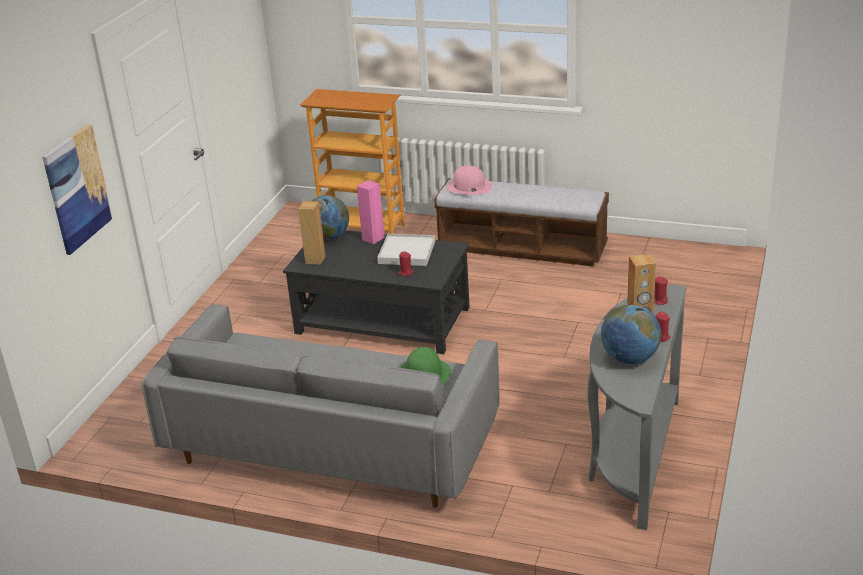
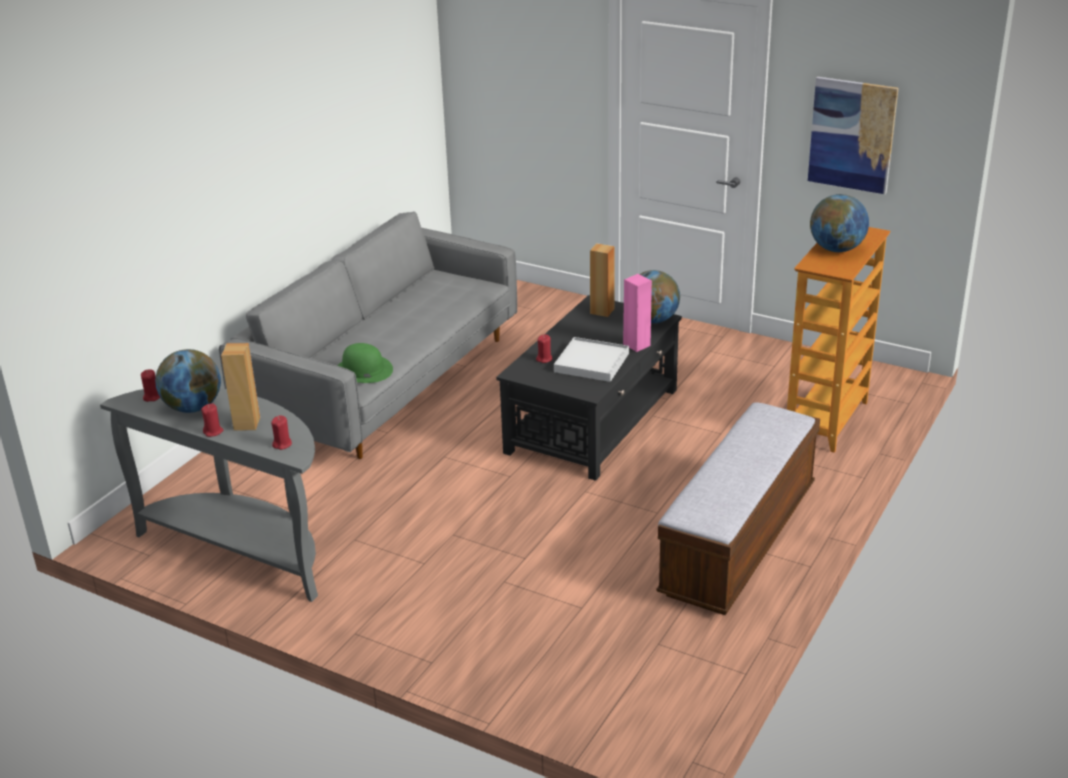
camera: 100 degrees right, 0 degrees up
(77, 188) = (543, 93): picture -> picture (852, 135)
(352, 101) = (836, 249): none -> globe
(469, 186) = (770, 423): pink hat -> none
(624, 387) = (152, 397): none -> red candle

